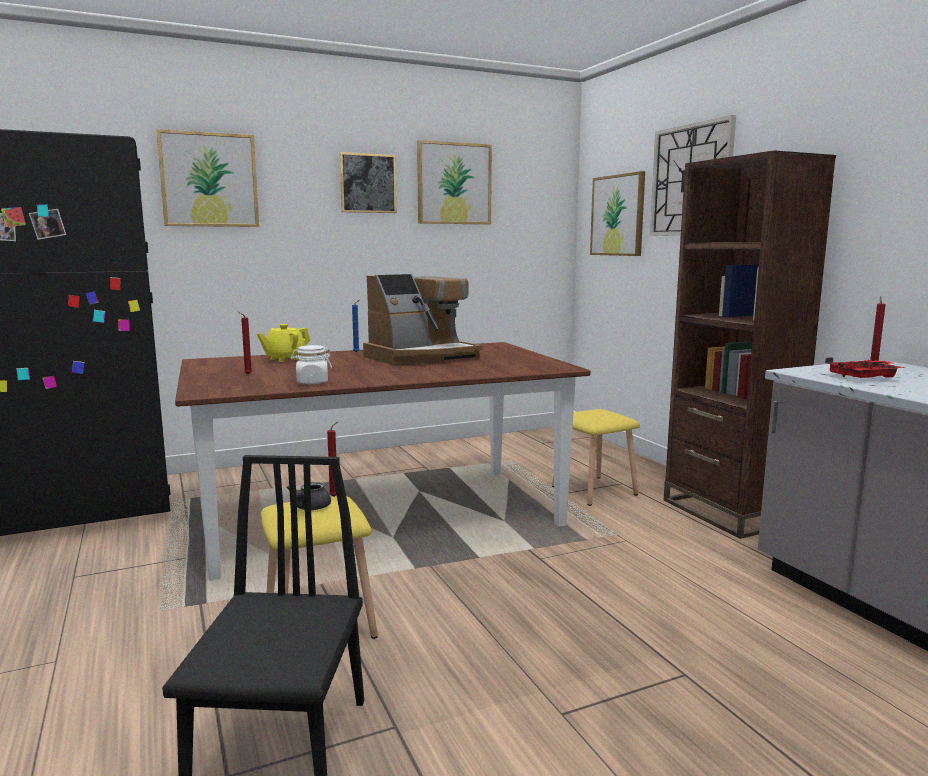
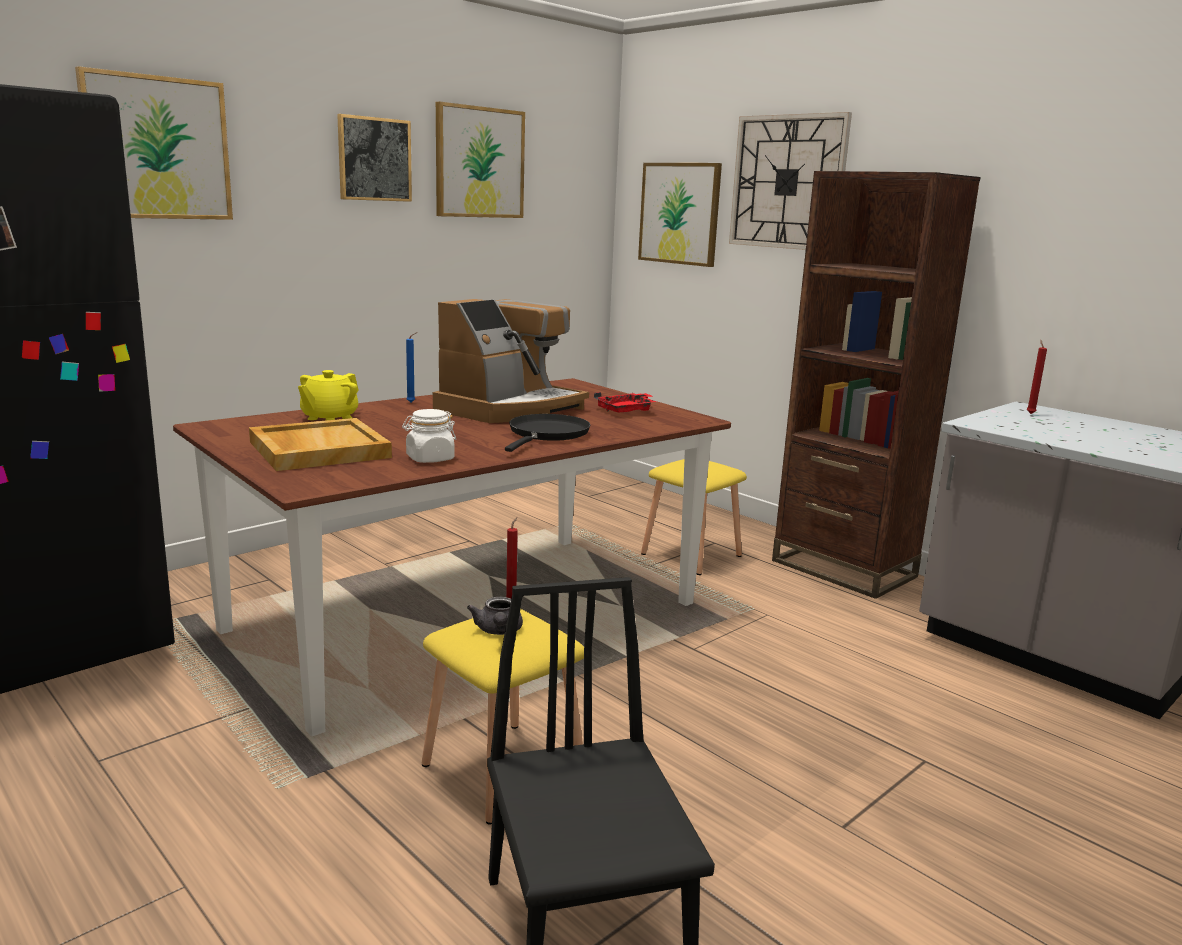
camera: 20 degrees left, 5 degrees up
(247, 374) = (318, 449): red candle -> beige tray
(423, 372) = (547, 434): none -> black frying pan
(865, 377) = (1042, 429): red tray -> red tray (626, 410)

